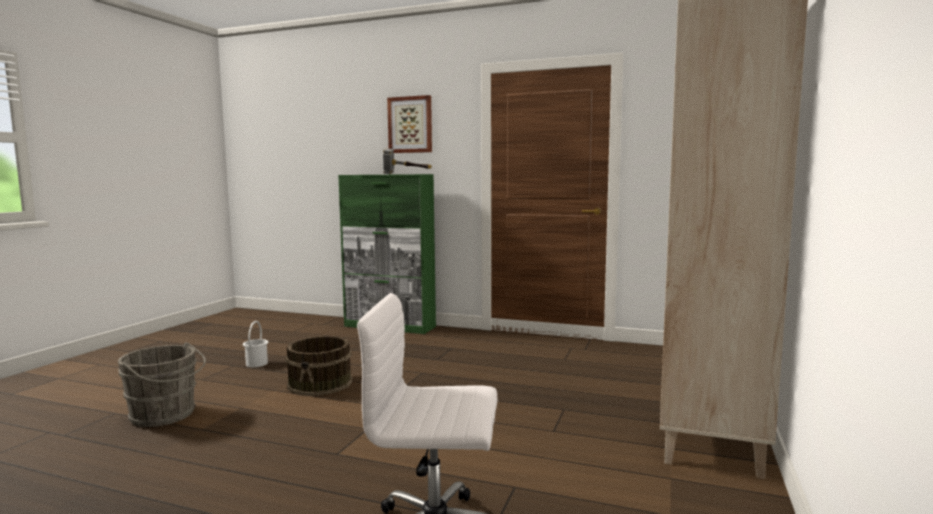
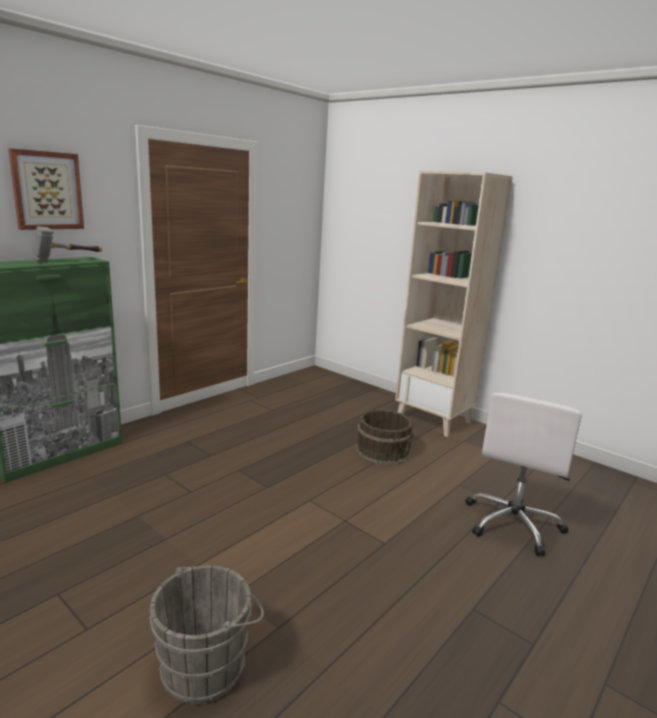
camera: 70 degrees left, 10 degrees up
(256, 364) = (77, 571): white bucket -> none
(321, 383) = (210, 529): brown bucket -> brown bucket (383, 451)

